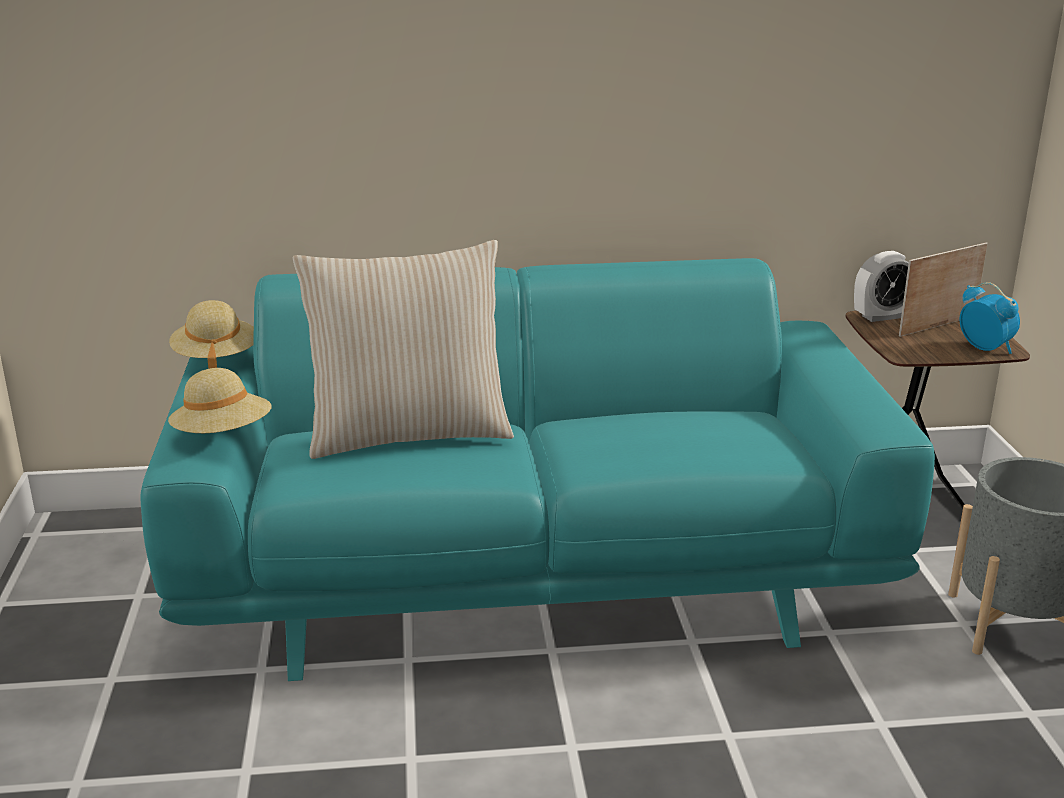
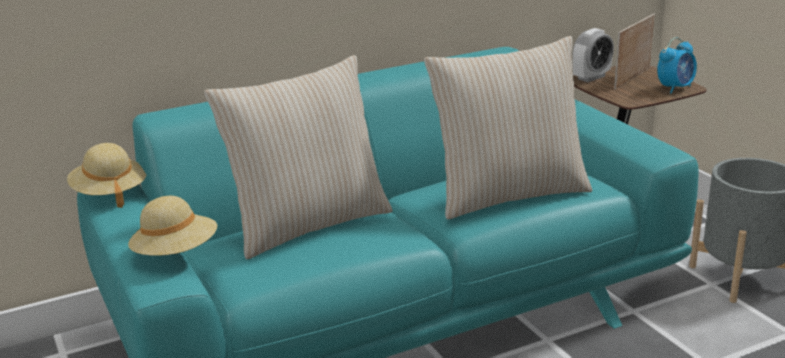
camera: 20 degrees left, 0 degrees up
(665, 445) = (508, 194): none -> beige pillow
(985, 348) = (675, 88): alarm clock -> alarm clock turned 105 degrees clockwise

